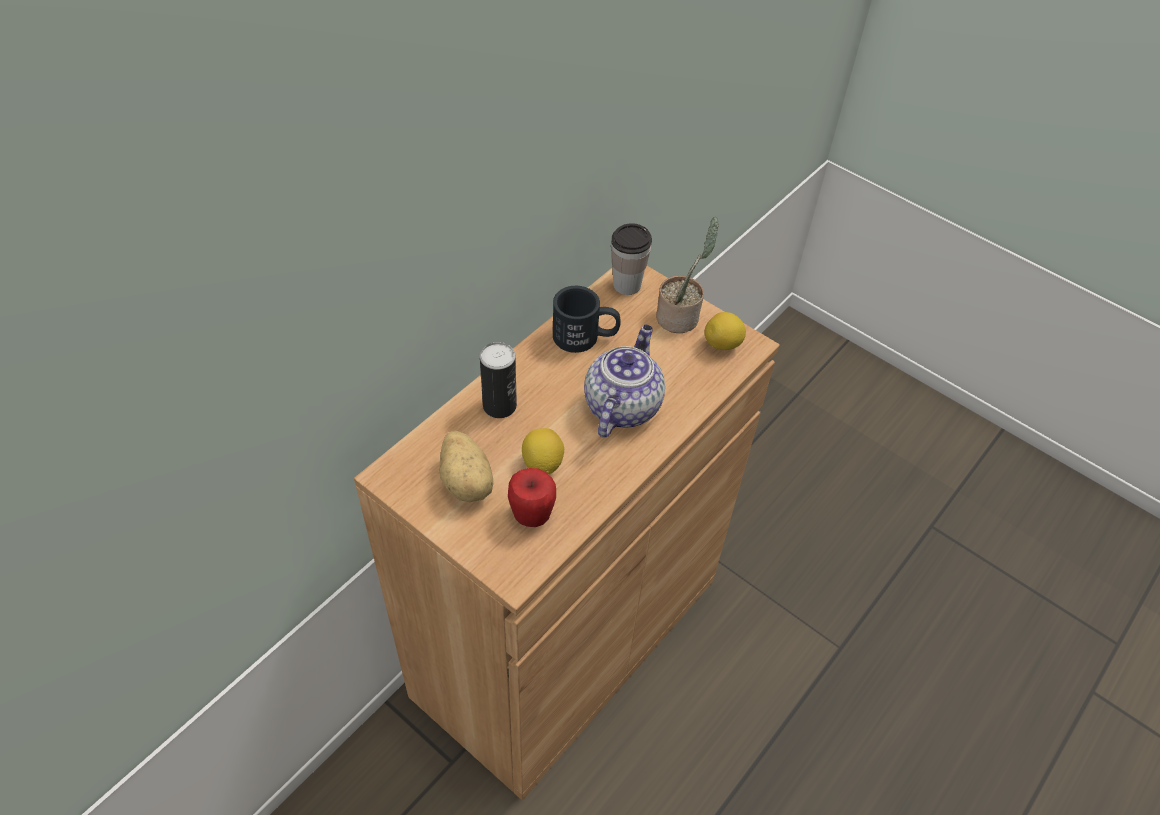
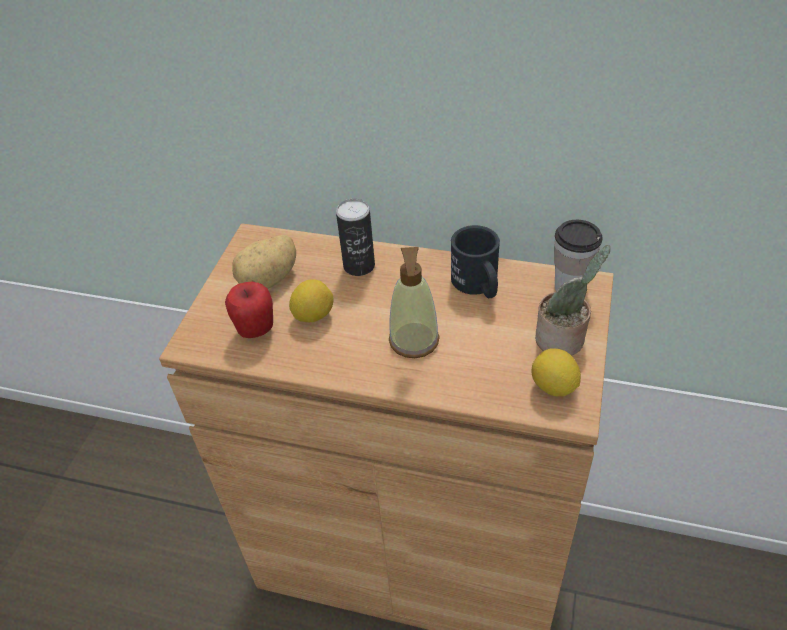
camera: 70 degrees right, 5 degrees down
(622, 405) = (414, 340): teapot -> soap dispenser

